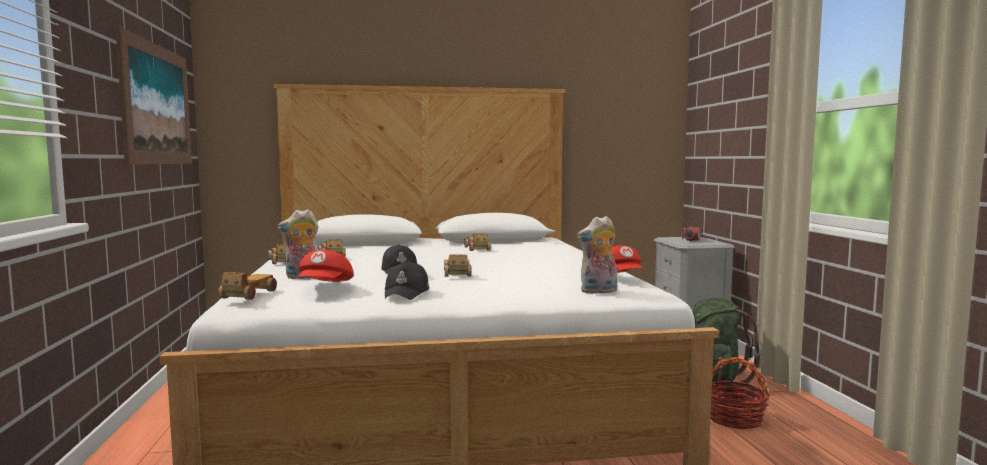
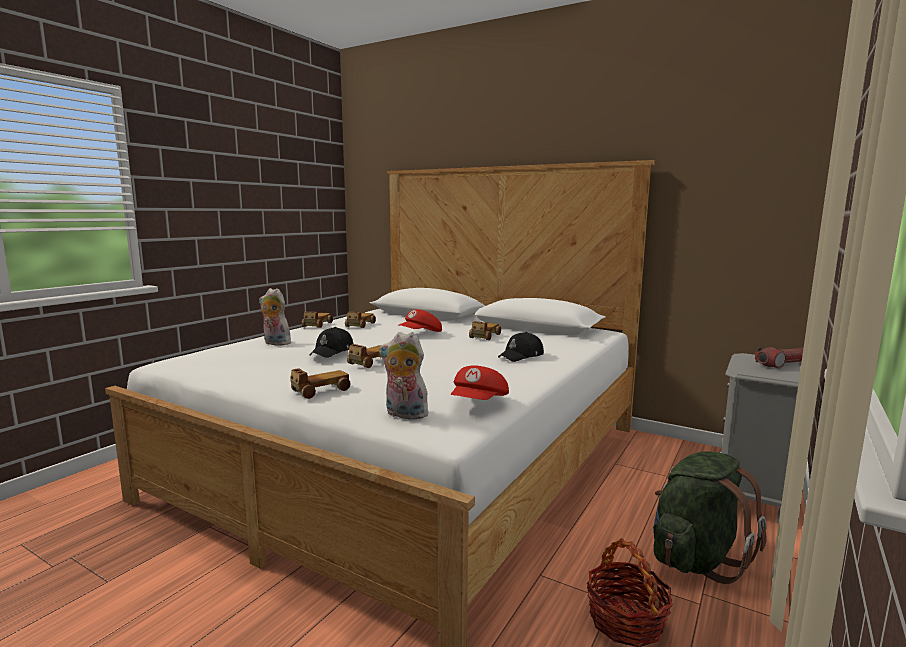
camera: 40 degrees right, 5 degrees up
(157, 105) = (278, 195): picture -> none
(248, 295) = (192, 353): toy car -> toy car (320, 391)
(325, 287) = (238, 357): red cap -> red cap (421, 334)
(407, 293) = (271, 375): black cap -> black cap (521, 356)

